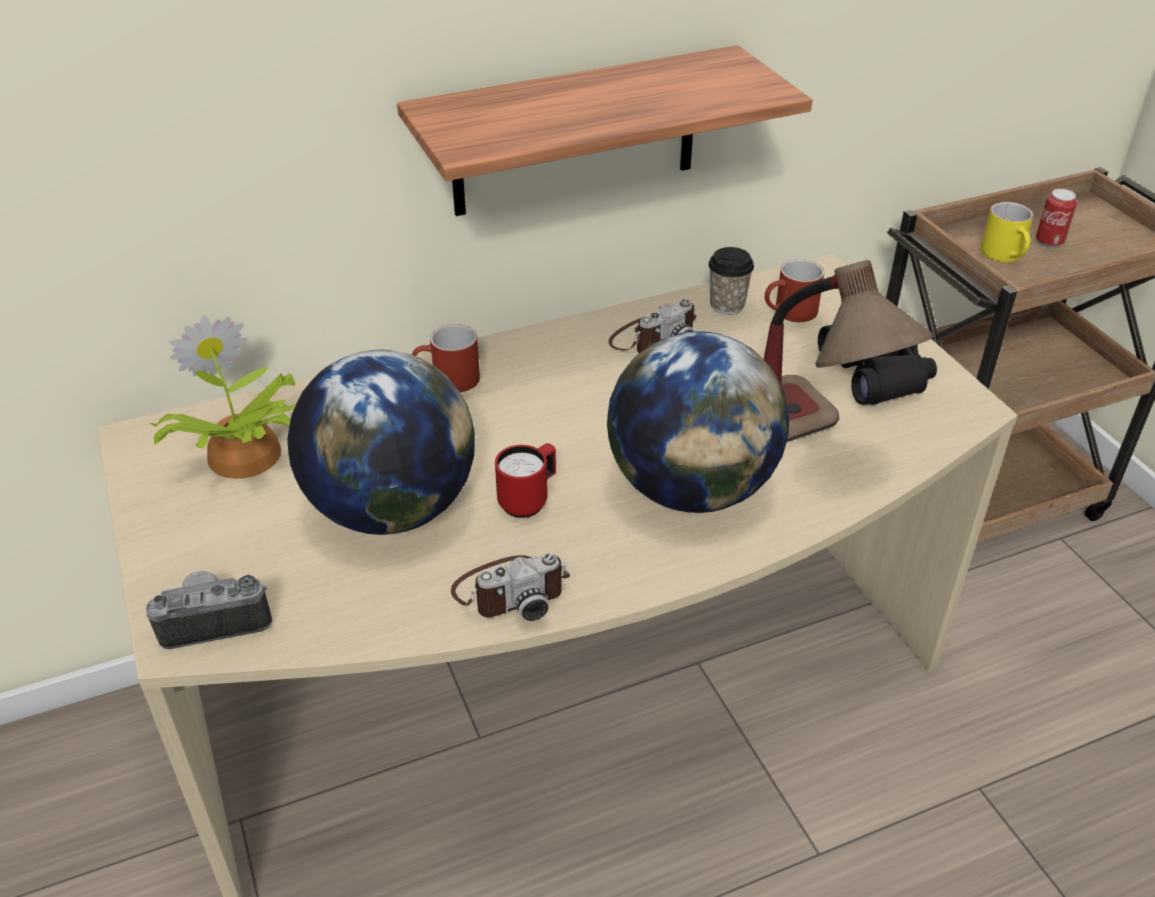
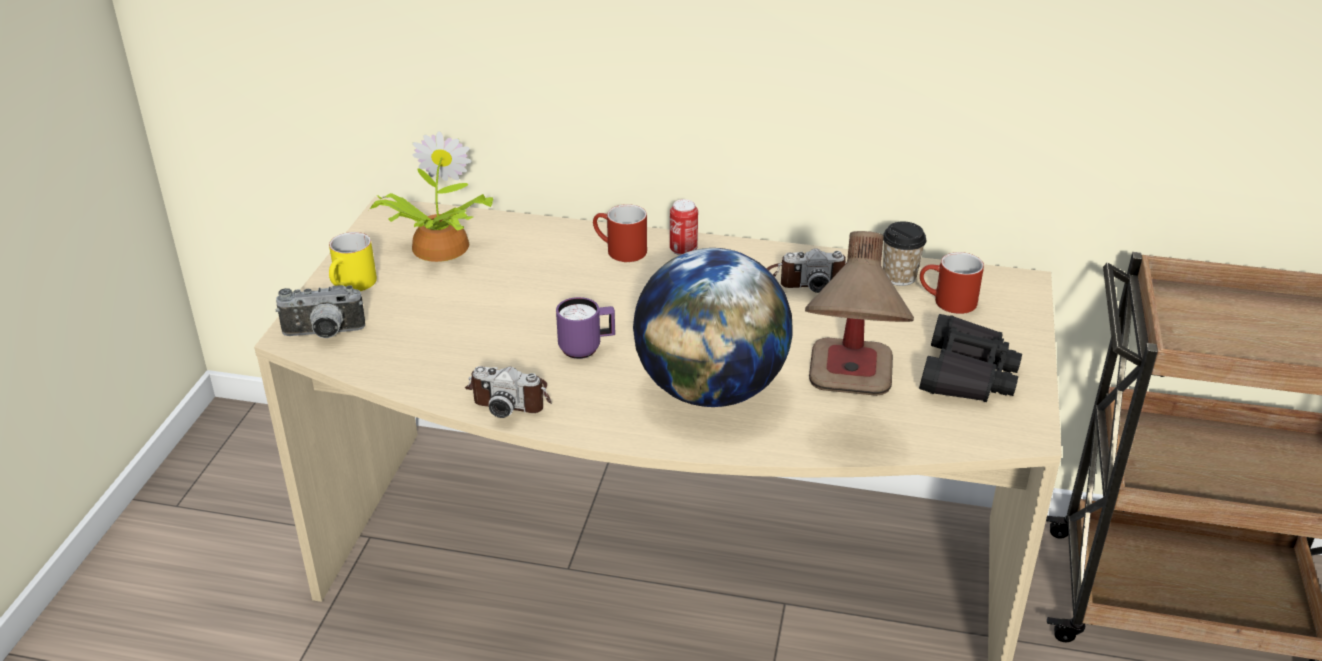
camera: 35 degrees right, 5 degrees down
(215, 621) = (323, 334): camera -> camera turned 150 degrees clockwise
(391, 509) = (492, 315): globe -> none
(529, 500) = (587, 348): red mug -> purple mug
(575, 133) = (784, 77): shelf -> none
(1006, 256) = (1210, 327): yellow mug -> yellow mug (353, 286)
(1049, 242) = (1275, 332): can -> can (683, 250)

